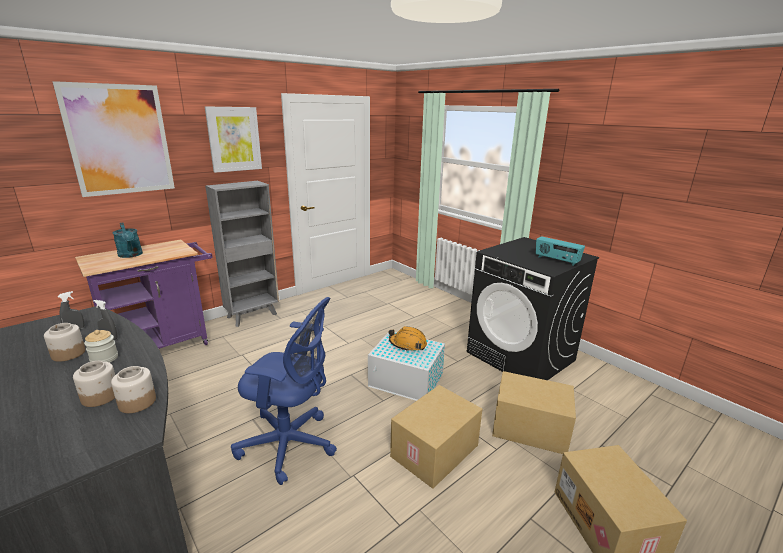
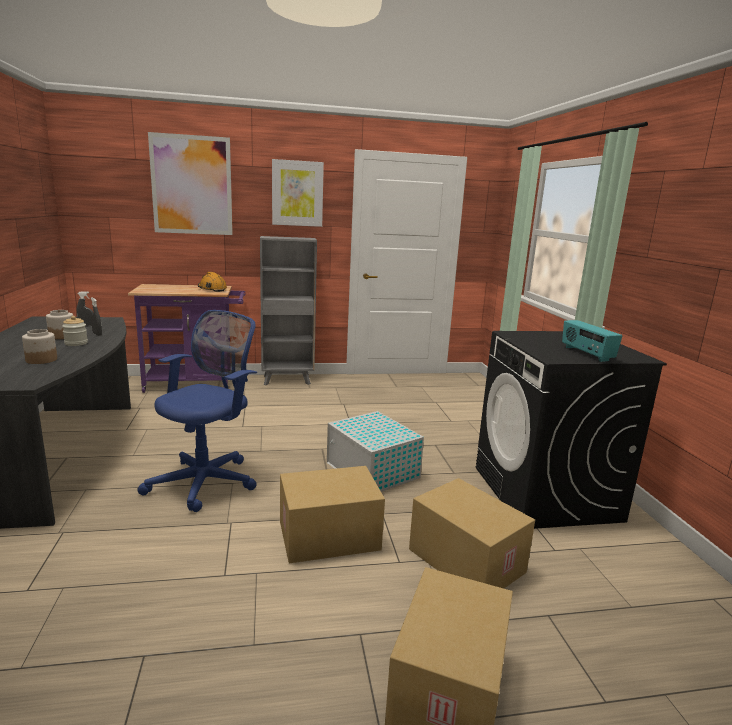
camera: 30 degrees right, 5 degrees down
(131, 255) = (177, 288): turquoise watering can -> none
(137, 402) = (54, 368): jar -> none
(290, 445) = (207, 481): blue office chair -> blue office chair turned 105 degrees counterclockwise
(408, 344) = (380, 426): orange hard hat -> orange hard hat (212, 289)

